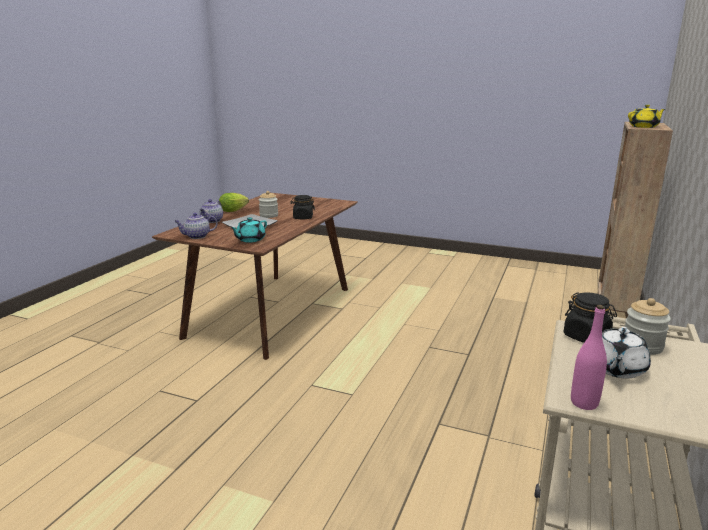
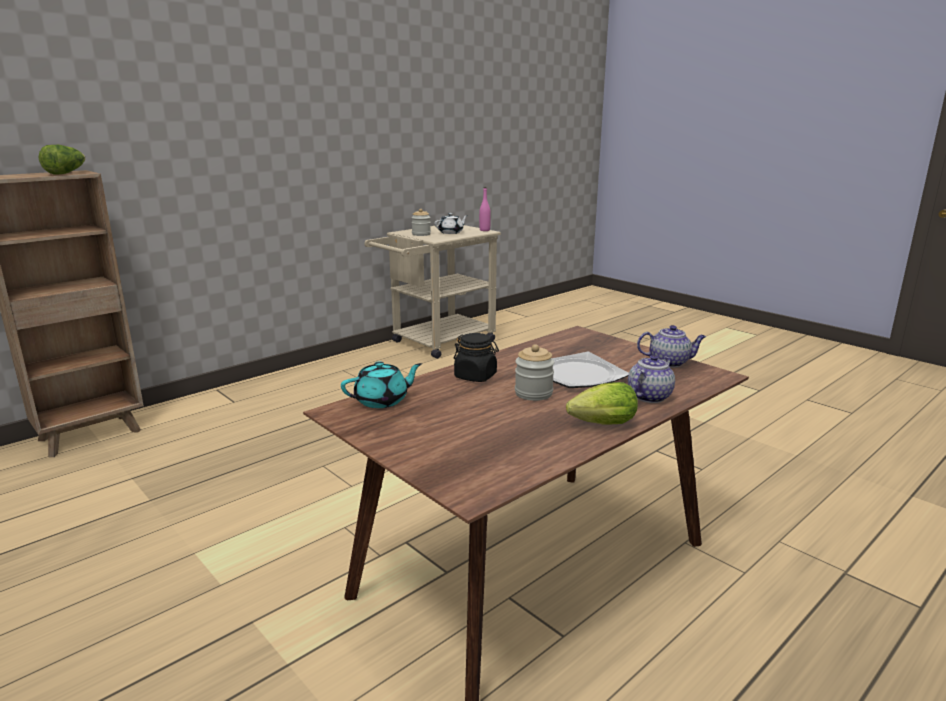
camera: 155 degrees left, 0 degrees up
(250, 240) = (588, 344): turquoise teapot -> turquoise teapot (382, 401)
(586, 337) = (437, 238): black jar -> none
(644, 127) = (66, 173): yellow teapot -> lettuce

